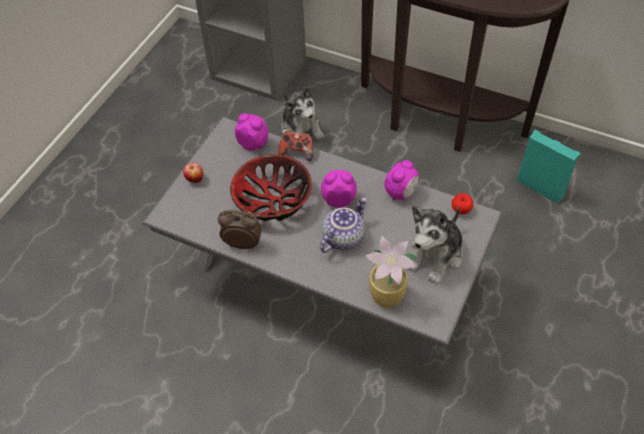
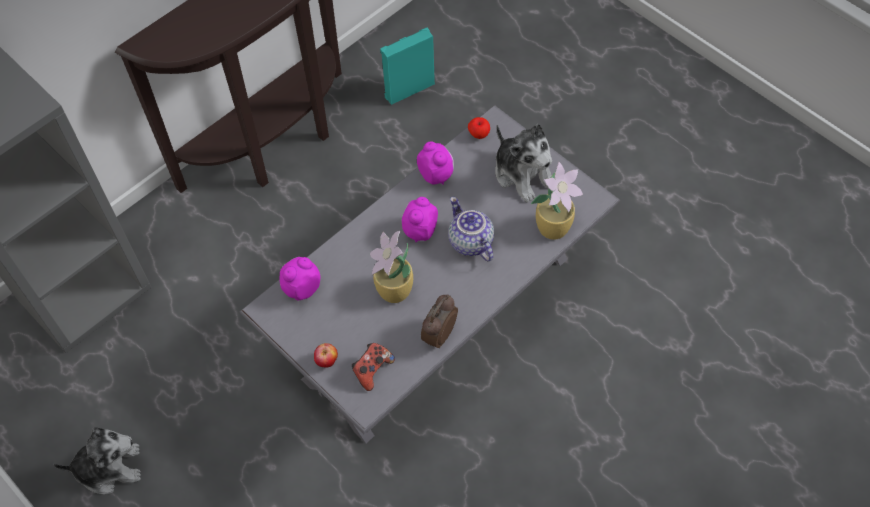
camera: 70 degrees left, 5 degrees up
(272, 201) = (394, 292): bowl -> potted plant
(297, 152) = (336, 249): game controller -> game controller (372, 370)
(301, 129) = (212, 275): plush toy -> plush toy (109, 468)

